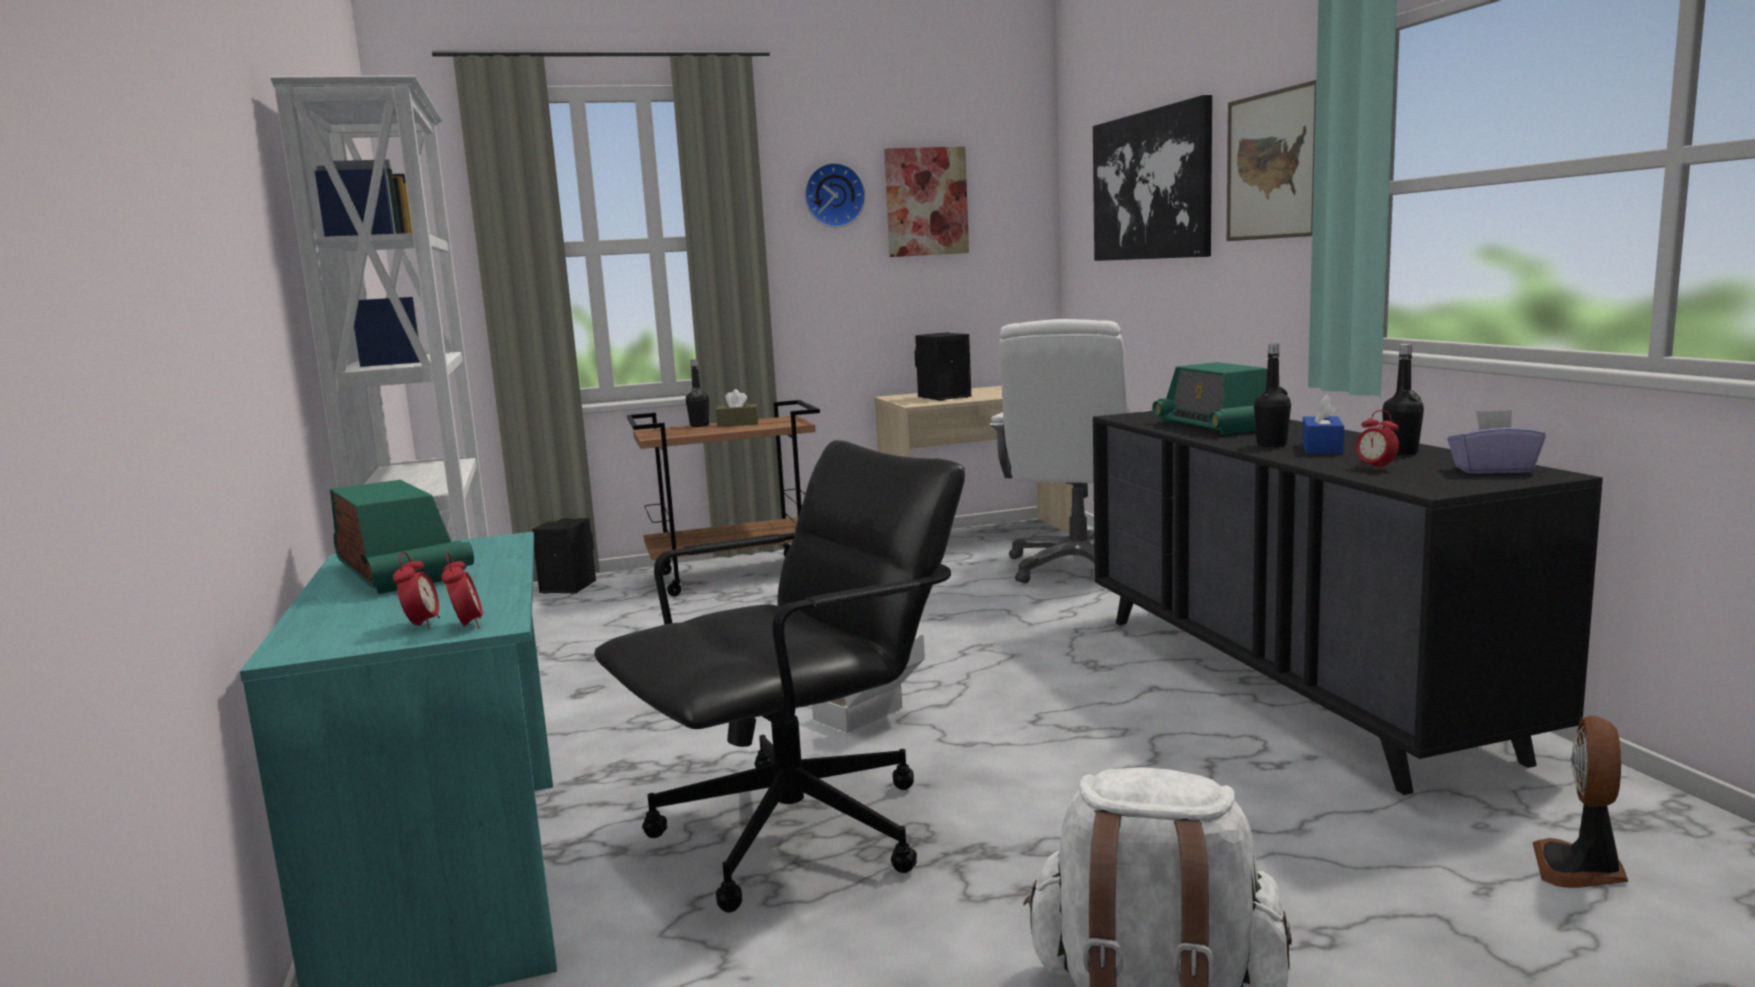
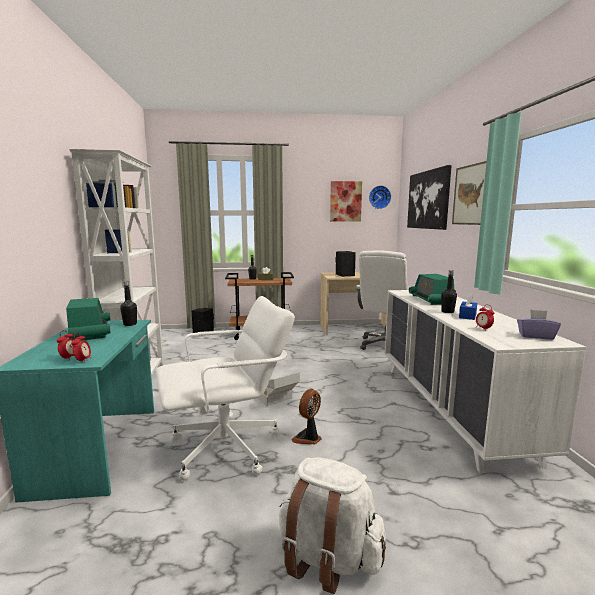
camera: 10 degrees right, 0 degrees up
(799, 832) = (227, 447): black office chair -> white office chair
(833, 195) = (310, 197): wall clock -> wall clock (379, 197)
(1289, 682) = (450, 408): black dresser -> white dresser
(1401, 452) = (500, 322): black bottle -> black bottle (130, 324)
(1580, 868) = (550, 528): fan -> fan (308, 438)

